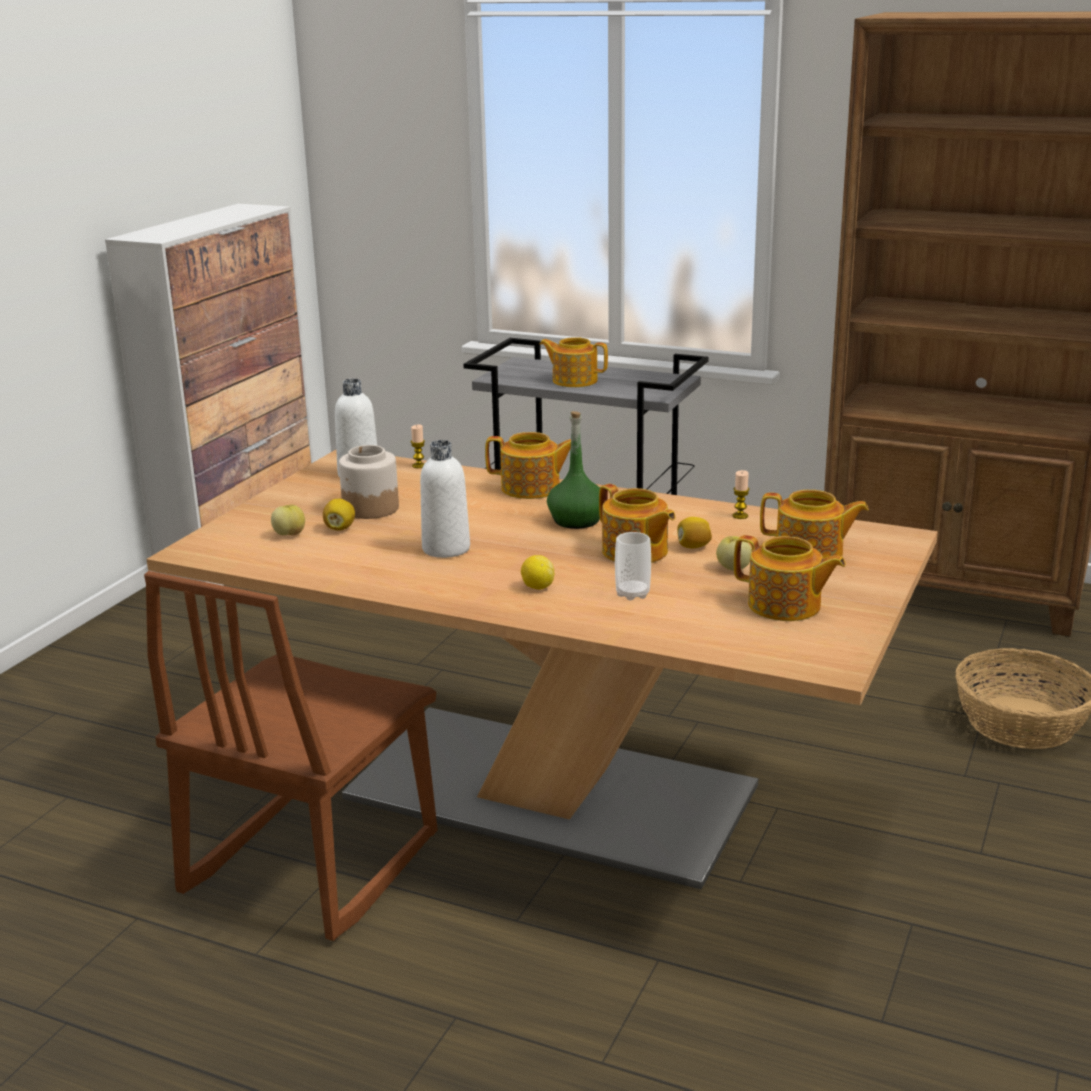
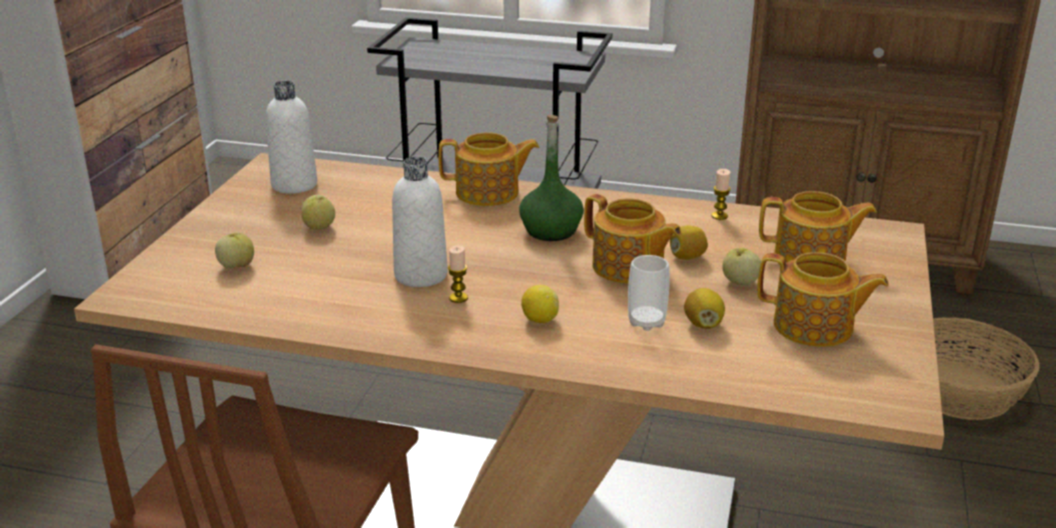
camera: 10 degrees left, 5 degrees up
(340, 528) = (292, 255): lemon -> lemon (703, 324)
(370, 508) = (319, 227): jar -> apple
(419, 466) = (357, 170): candle -> candle (458, 298)
(574, 380) = (481, 61): teapot -> none

